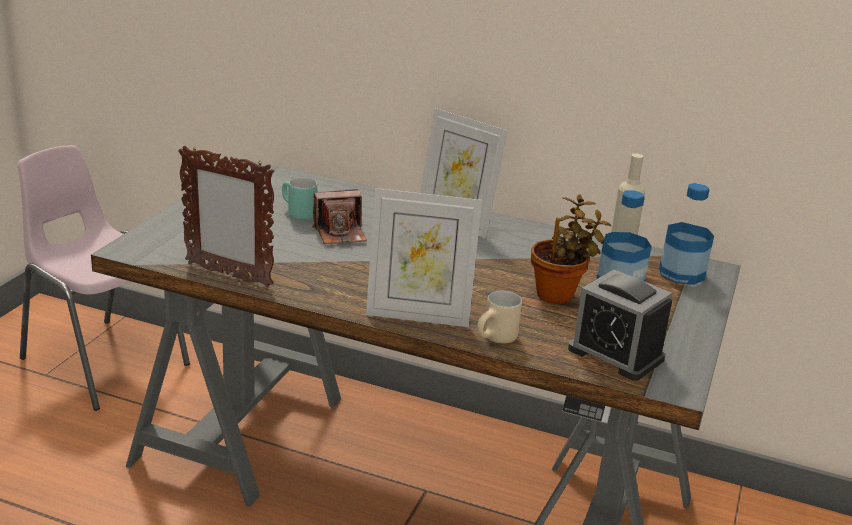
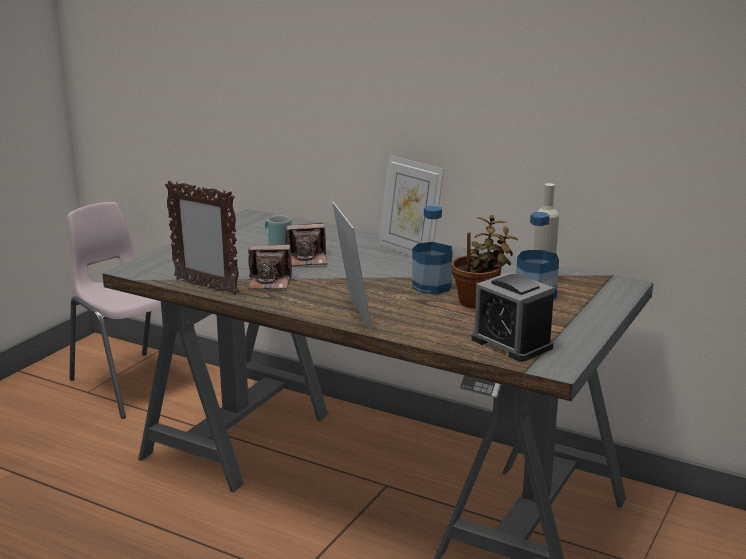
camera: 10 degrees right, 5 degrees down
(305, 268) = (270, 282): none -> camera
(418, 315) = (352, 315): picture frame -> picture frame turned 120 degrees counterclockwise
(497, 340) = (412, 332): beige mug -> none
(681, 274) = (595, 288): bottle -> bottle (432, 286)

